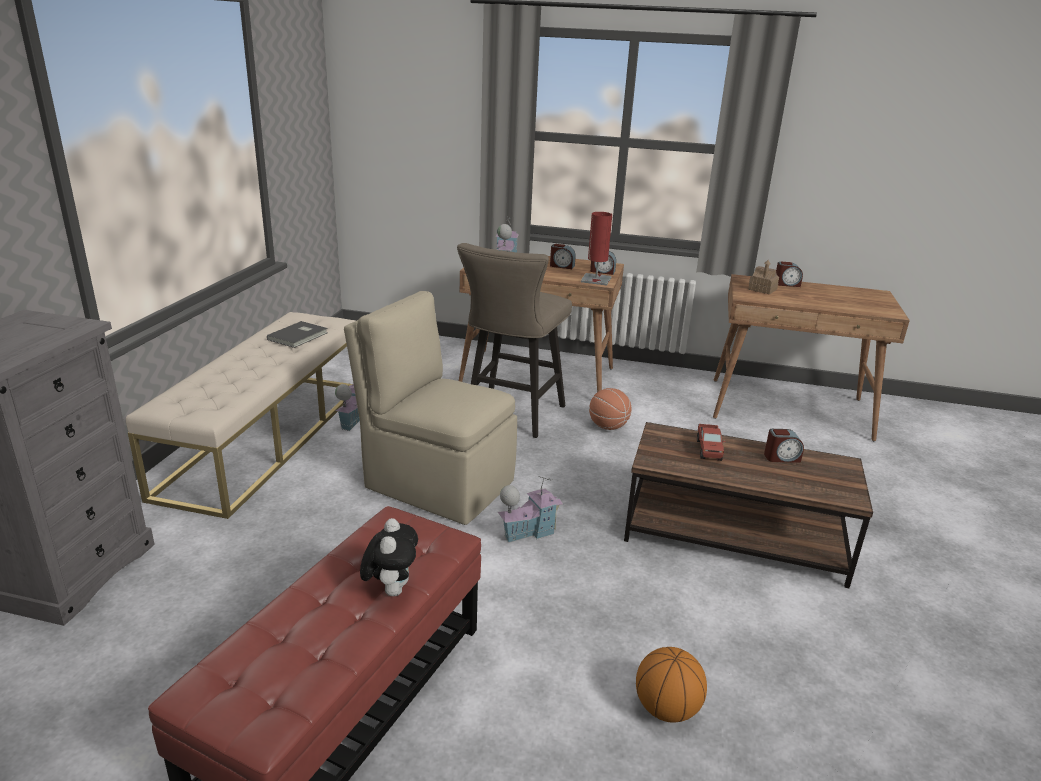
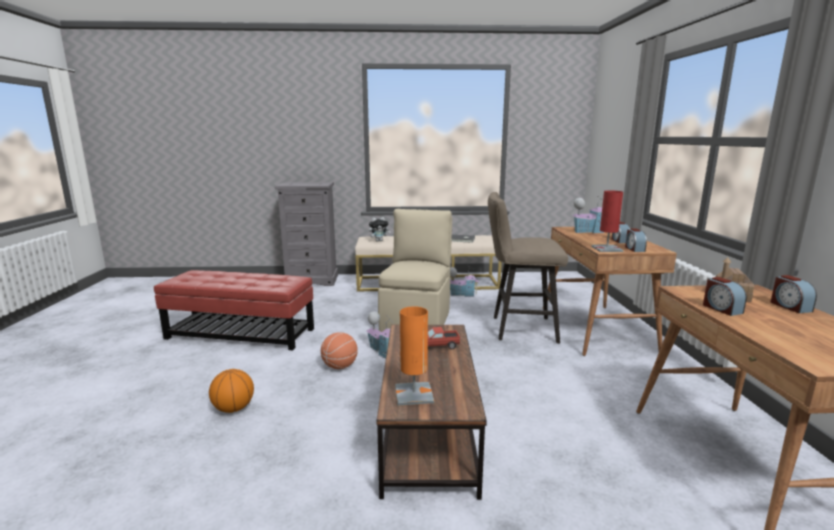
camera: 75 degrees right, 10 degrees down
(391, 589) = (244, 284): plush toy -> plush toy (379, 241)
(608, 426) = (548, 362): basketball -> basketball (340, 366)
(781, 457) = (449, 376): alarm clock -> alarm clock (721, 309)
(821, 483) = (414, 394): none -> orange table lamp

